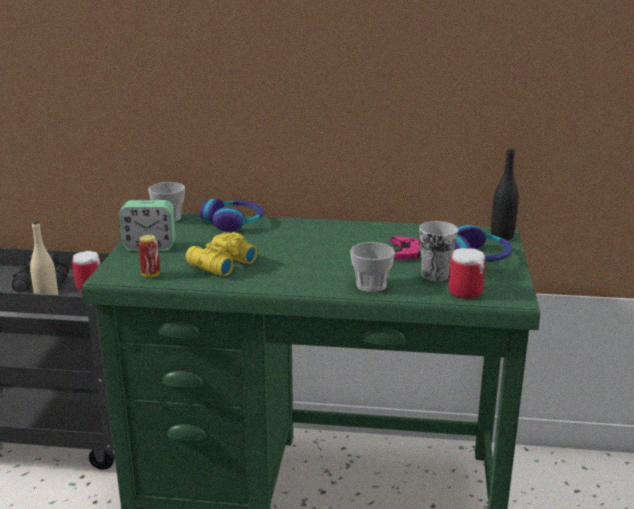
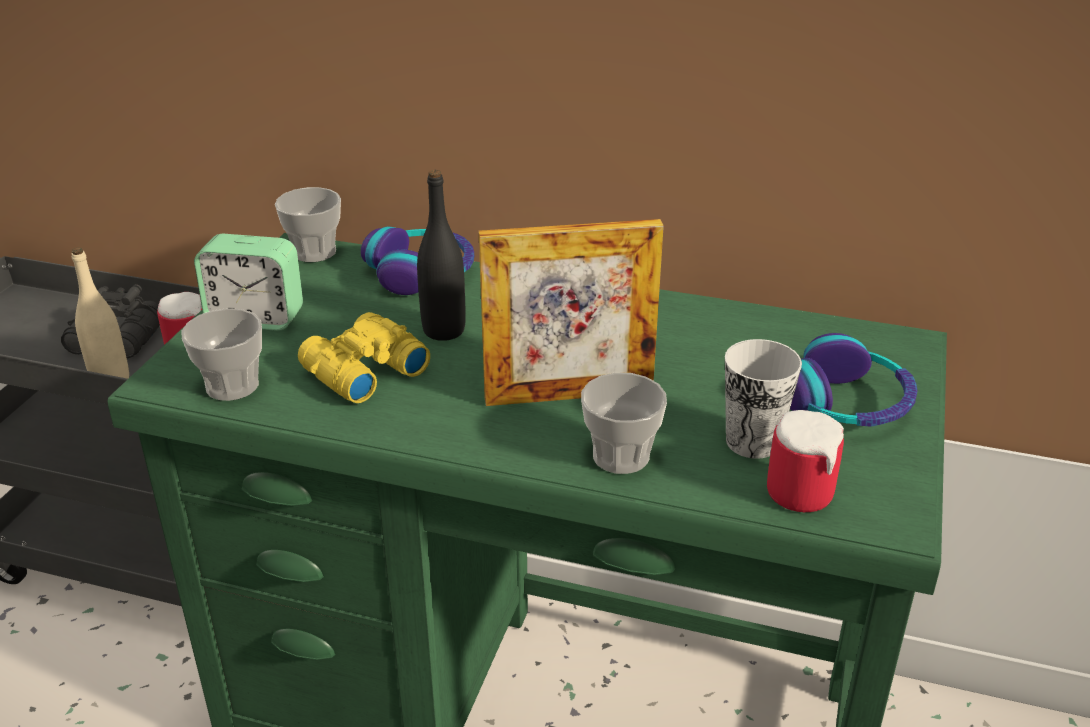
camera: 10 degrees right, 10 degrees up
(151, 275) = (232, 386): can -> cup
(335, 265) = (569, 395): none -> picture frame
(405, 252) = (710, 375): pink game controller -> none
(502, 236) = (909, 352): black bottle -> black bottle (444, 330)

